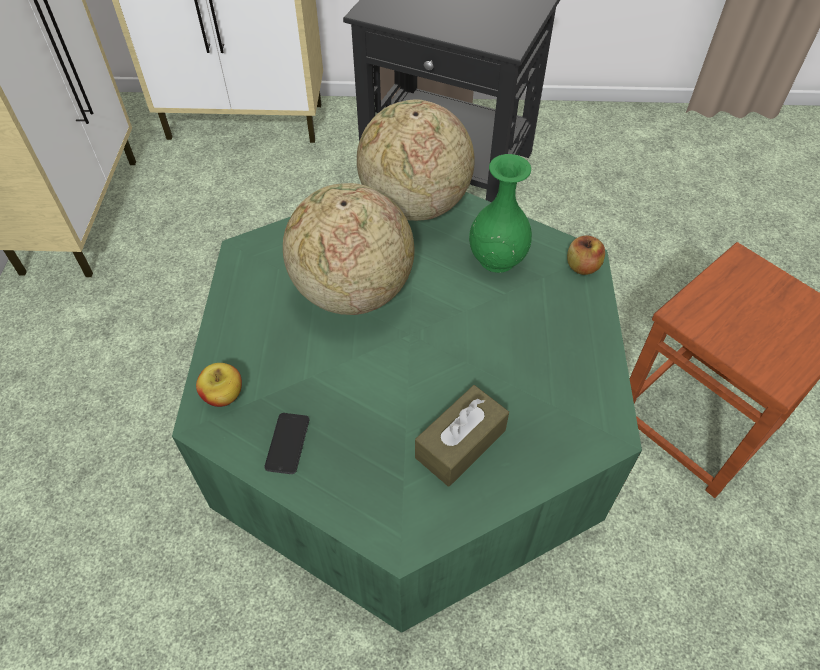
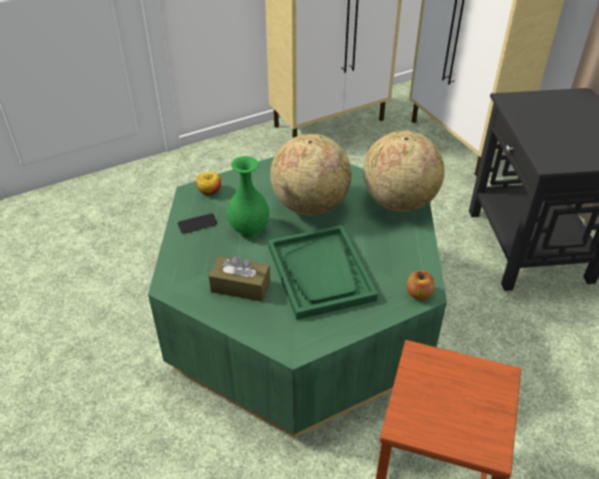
camera: 60 degrees right, 10 degrees down
(490, 342) = (320, 273): none -> green tray
(496, 258) = (388, 252): green vase -> green vase (249, 228)

